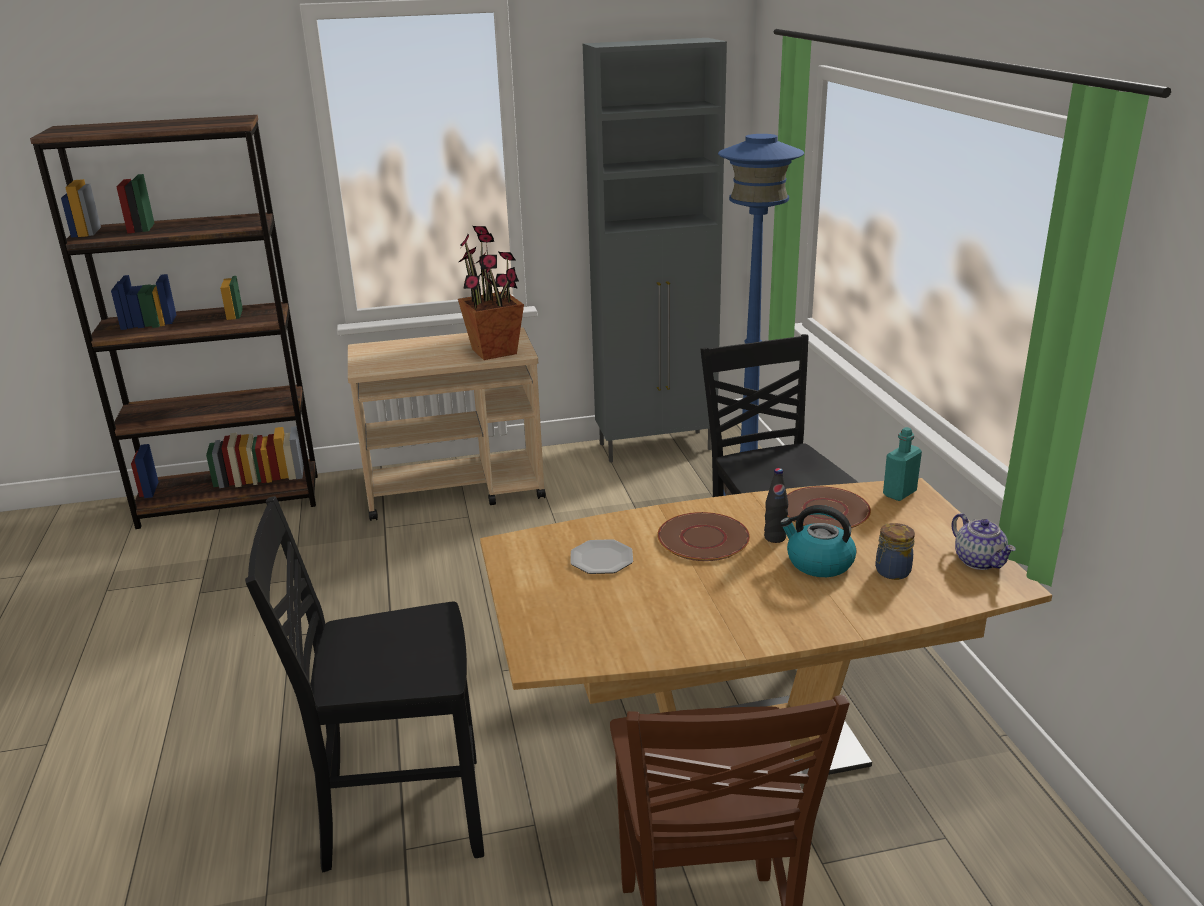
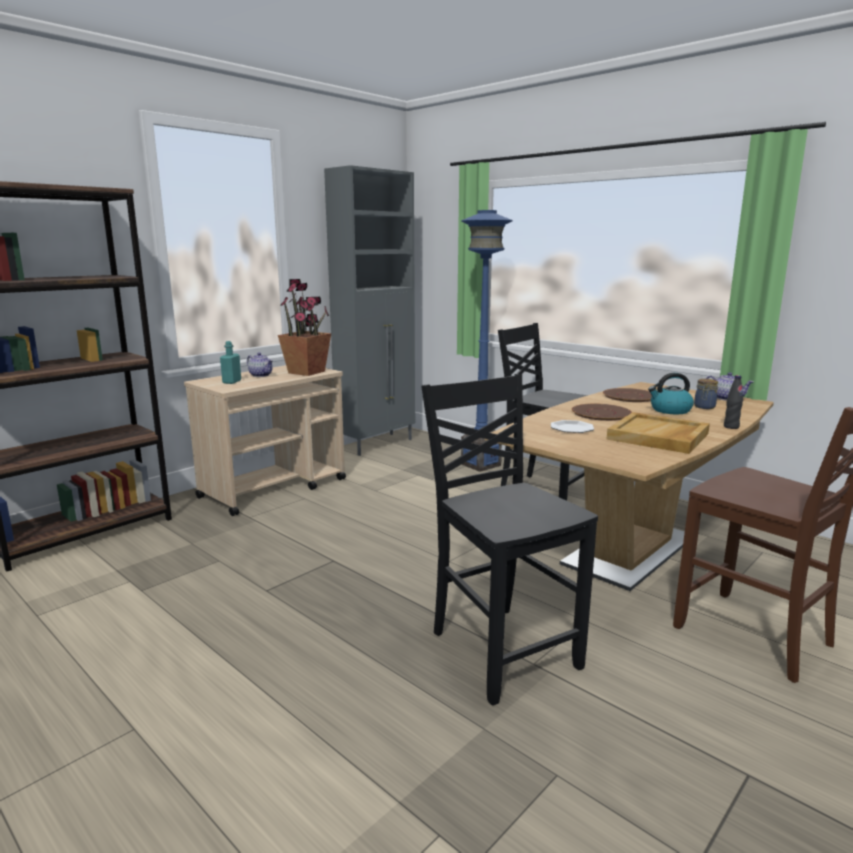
camera: 35 degrees left, 10 degrees down
(399, 815) = (502, 649): black chair -> black chair turned 105 degrees clockwise
(438, 348) = (261, 375): none -> teapot
(680, 615) = (658, 437): none -> beige tray
(775, 538) = (631, 407): black bottle -> black bottle (731, 427)
(899, 493) = (645, 387): turquoise bottle -> turquoise bottle (232, 382)

